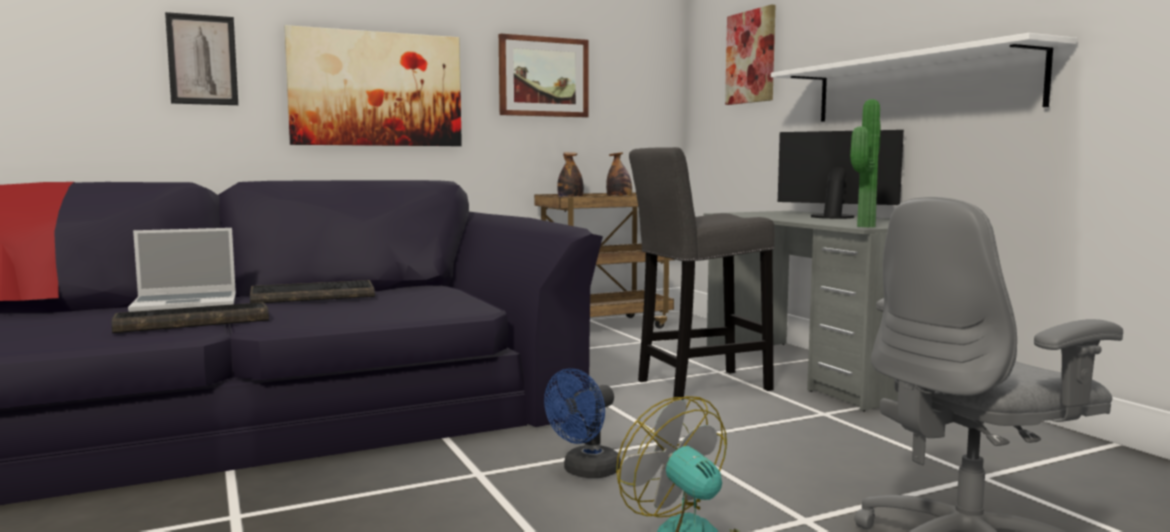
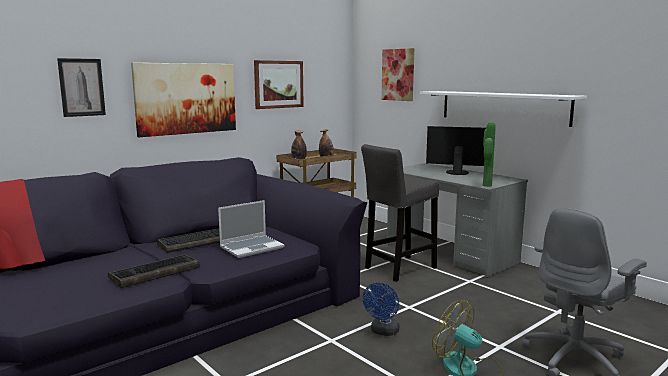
camera: 15 degrees left, 5 degrees up
(187, 304) = (128, 257): laptop -> laptop (252, 247)

